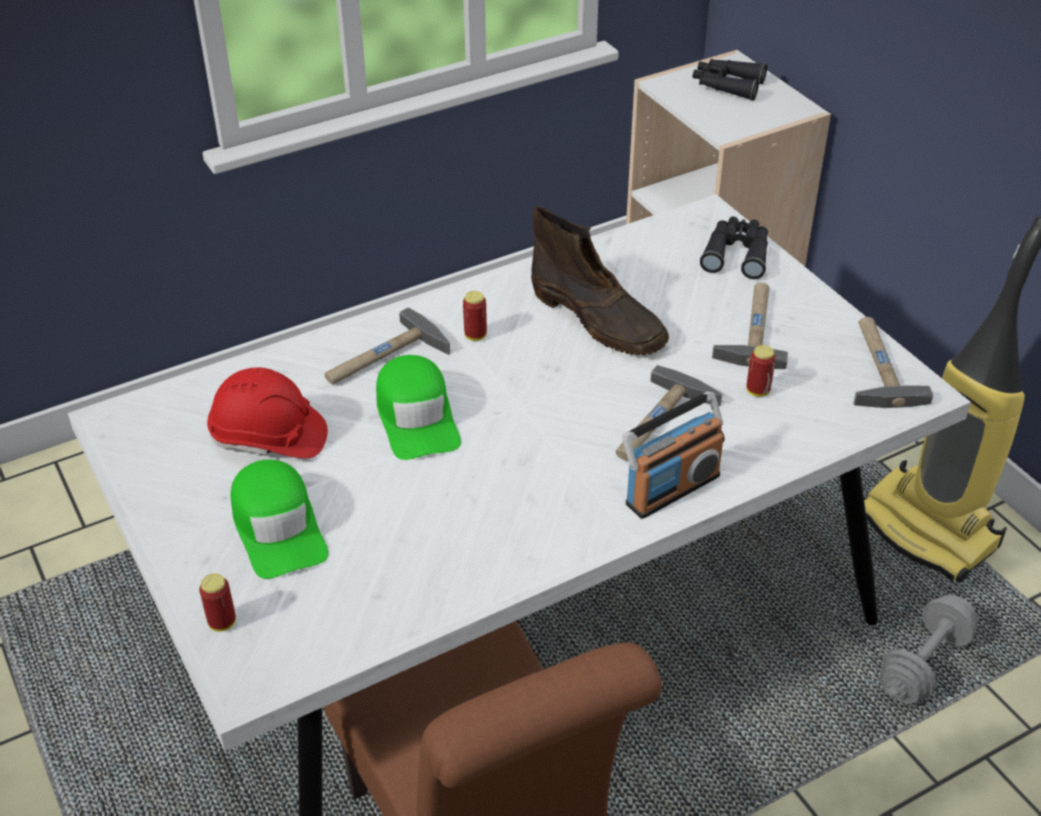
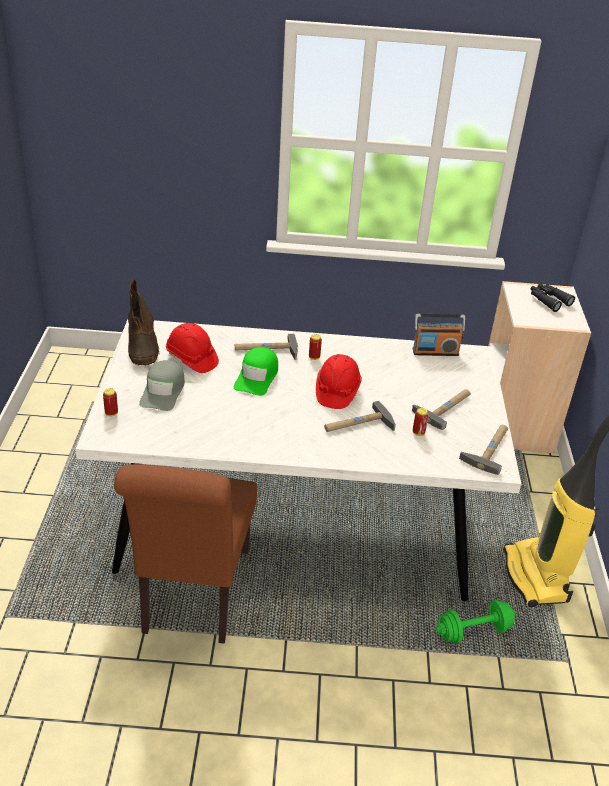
camera: 30 degrees right, 5 degrees down
(278, 527) = (163, 391): green cap -> grey cap
(570, 380) = (337, 391): none -> red hard hat
(598, 319) = (376, 374): brown boot -> brown boot (143, 345)
(671, 488) = (335, 451): radio -> radio (435, 352)
(736, 254) = (473, 375): black binoculars -> none
(923, 664) = (473, 631): grey dumbbell -> green dumbbell

